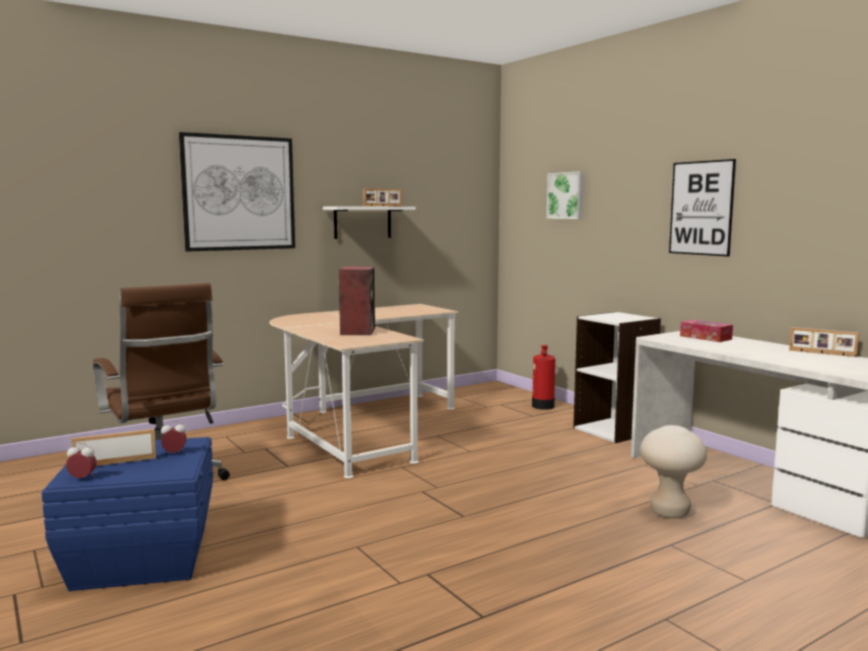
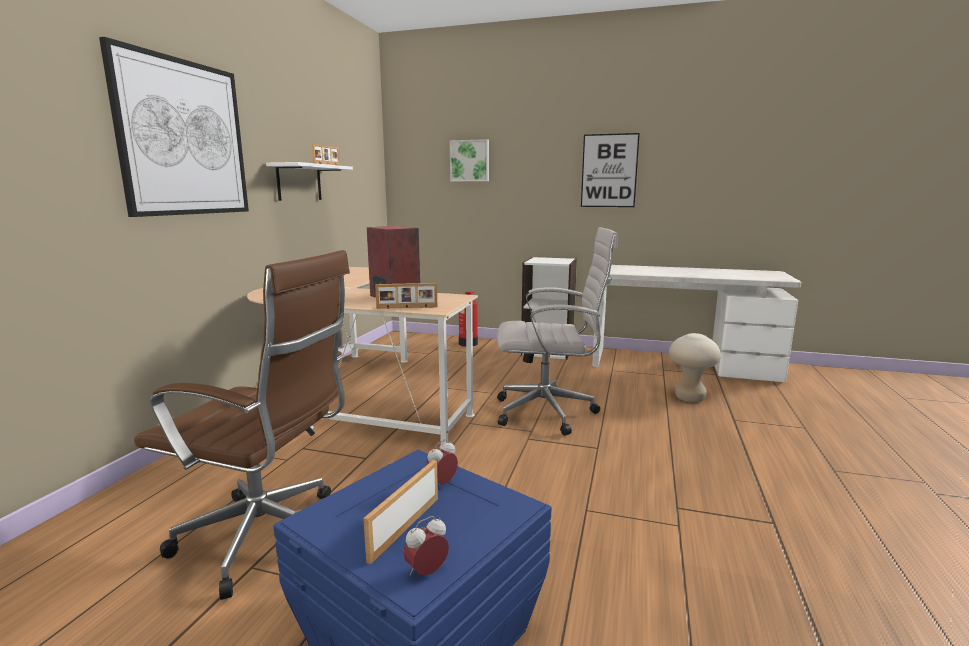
camera: 40 degrees left, 5 degrees up
(485, 479) = (549, 412): none -> white office chair
(705, 337) = (633, 268): tissue box -> none
(822, 353) = (718, 270): picture frame -> picture frame (407, 307)

